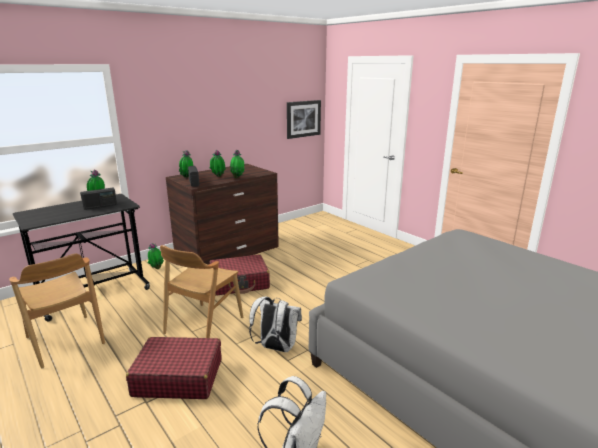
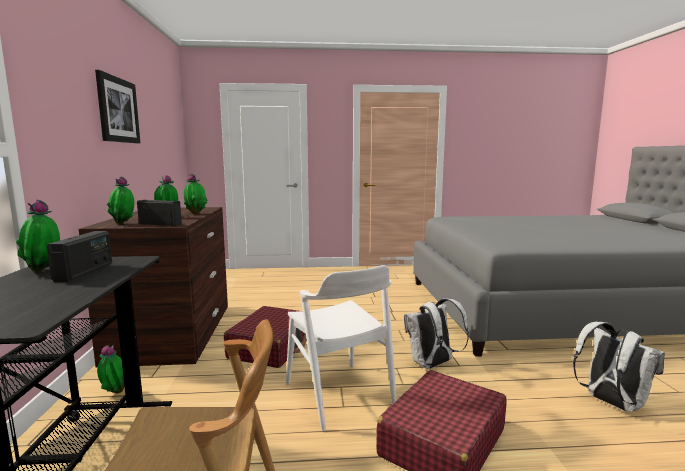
camera: 55 degrees left, 10 degrees down
(203, 325) = (339, 394): brown chair -> white chair
(303, 119) = (175, 153): picture -> picture (117, 110)

